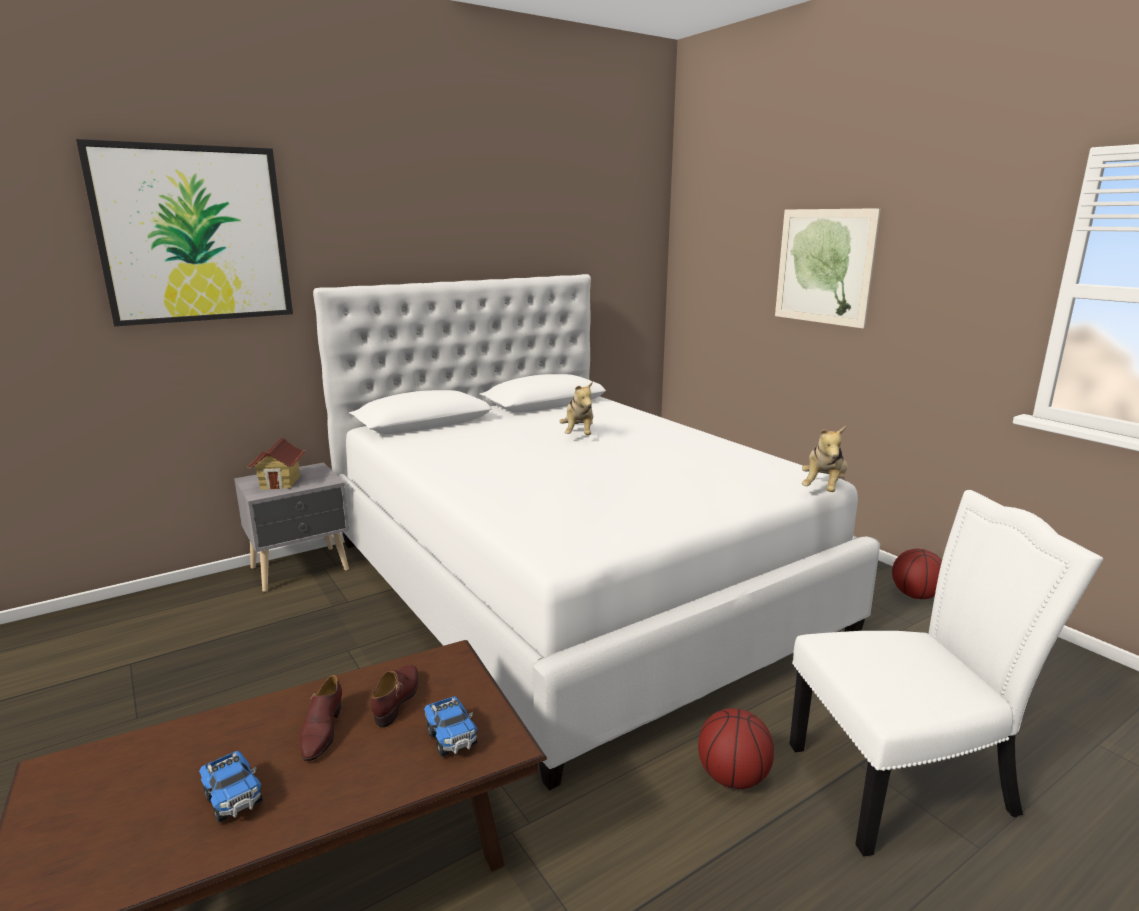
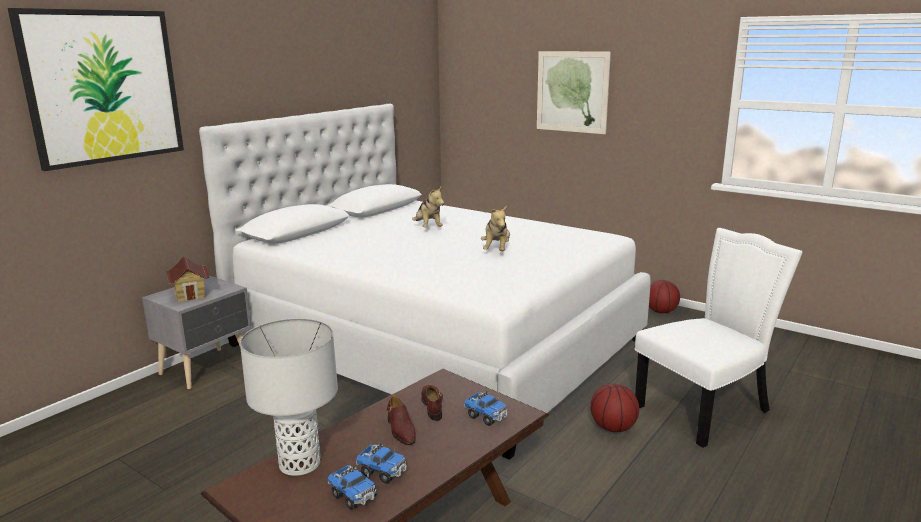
camera: 20 degrees left, 0 degrees up
(156, 750) = (298, 463): none -> white table lamp
(159, 832) = (353, 496): none -> toy truck
(823, 488) = (618, 242): plush toy -> plush toy (496, 250)

